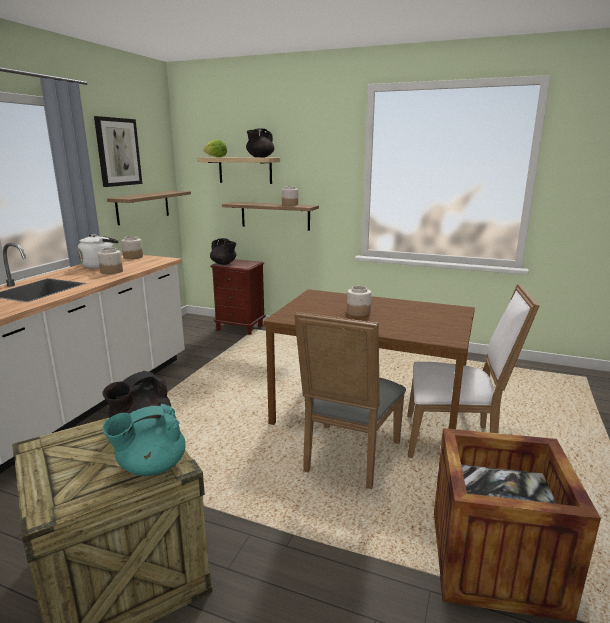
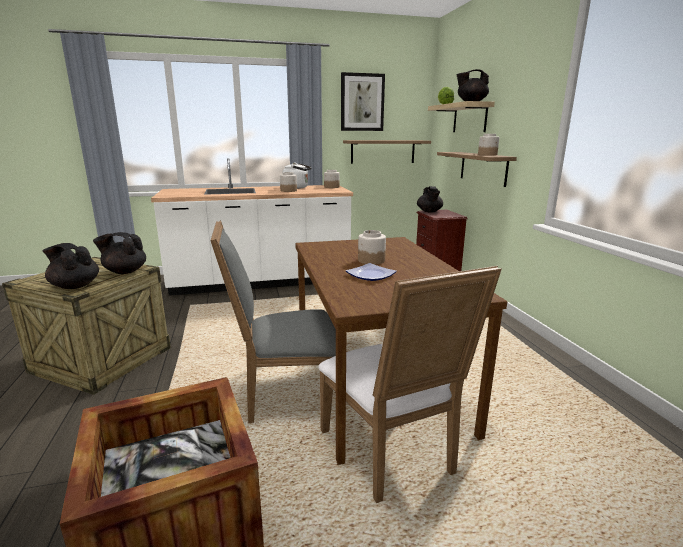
camera: 55 degrees right, 0 degrees up
(151, 467) = (75, 286): turquoise teapot -> black teapot
(394, 321) = (371, 275): none -> plate

